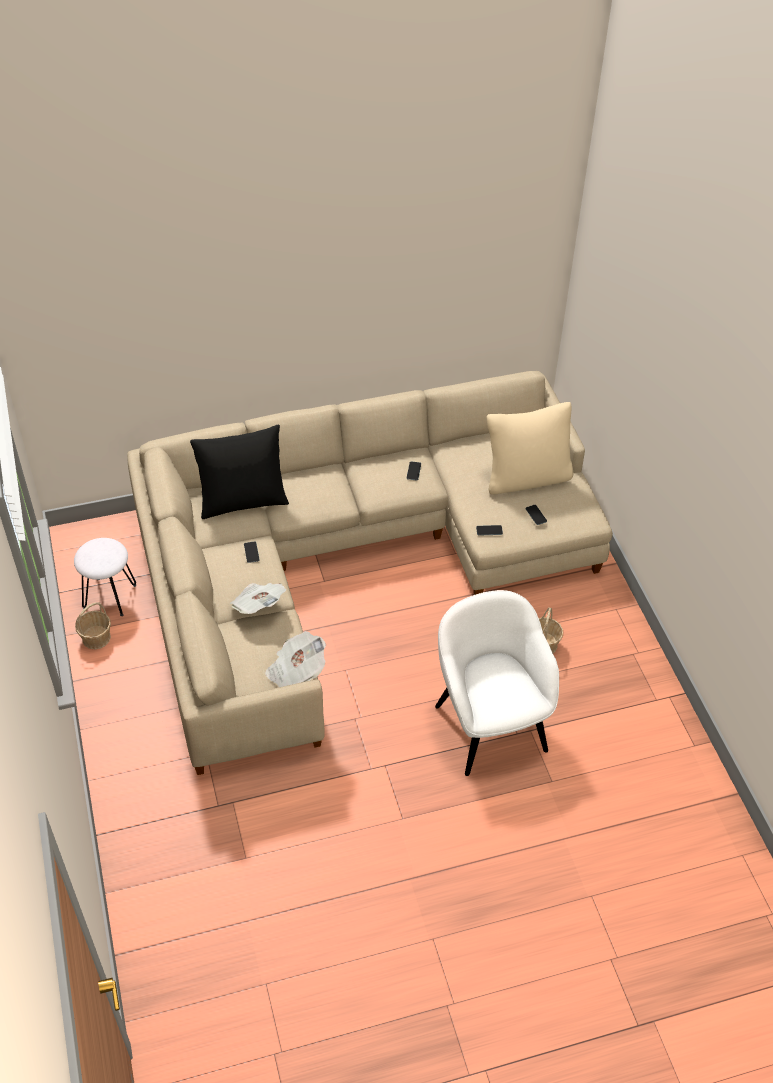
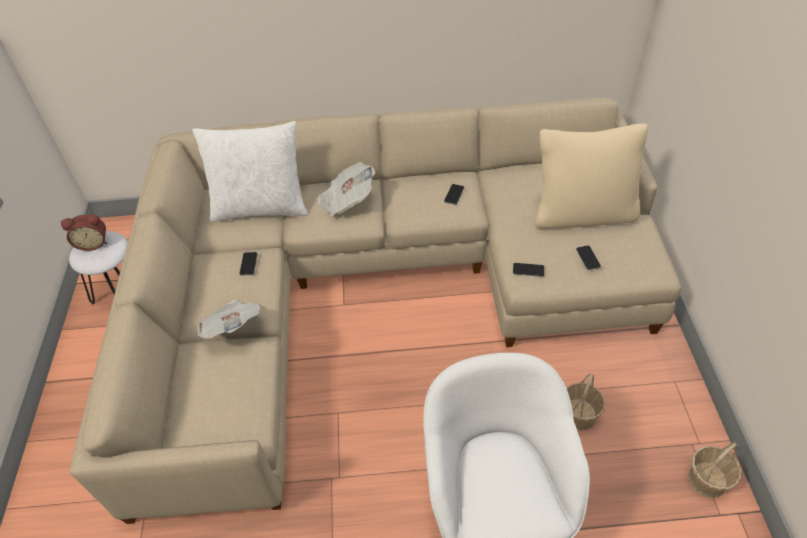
camera: 15 degrees right, 0 degrees up
(94, 550) = (93, 243): none -> alarm clock
(96, 638) = (90, 336): basket -> basket (707, 480)
(243, 501) = (260, 207): black pillow -> white pillow
(296, 671) = (246, 420): newspaper -> newspaper (346, 201)

